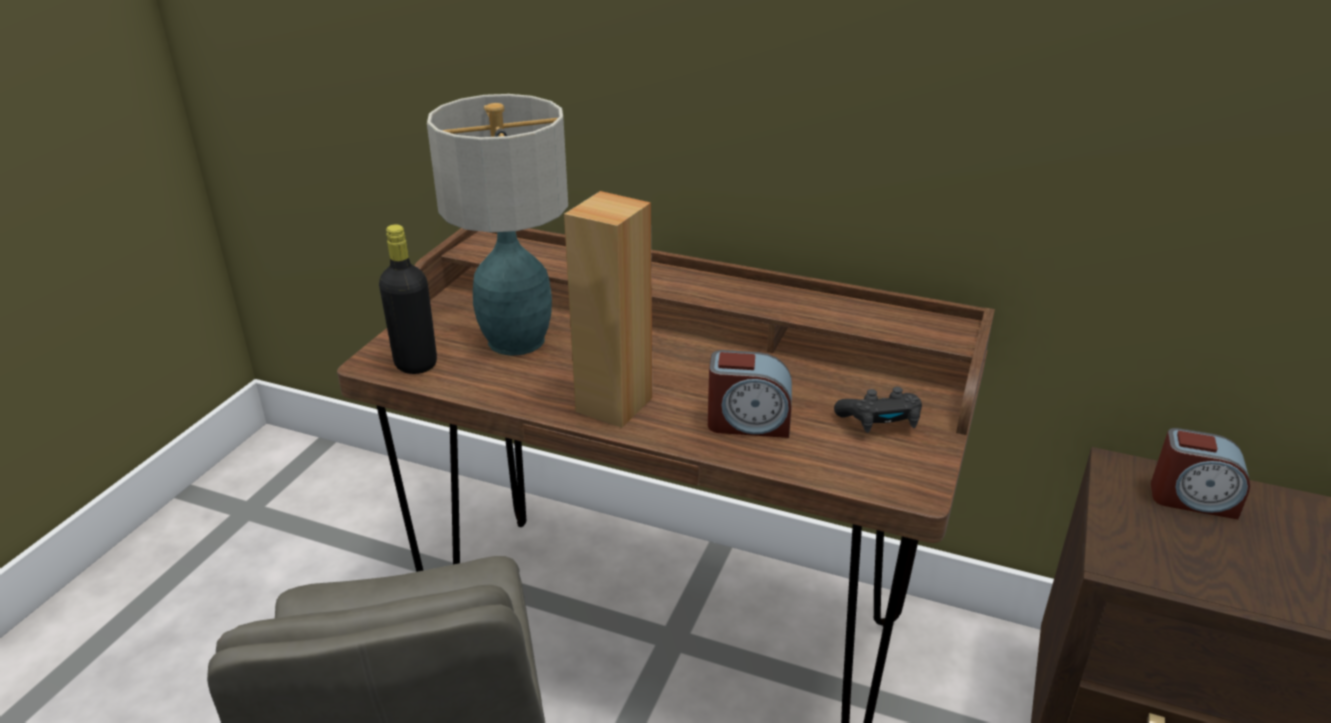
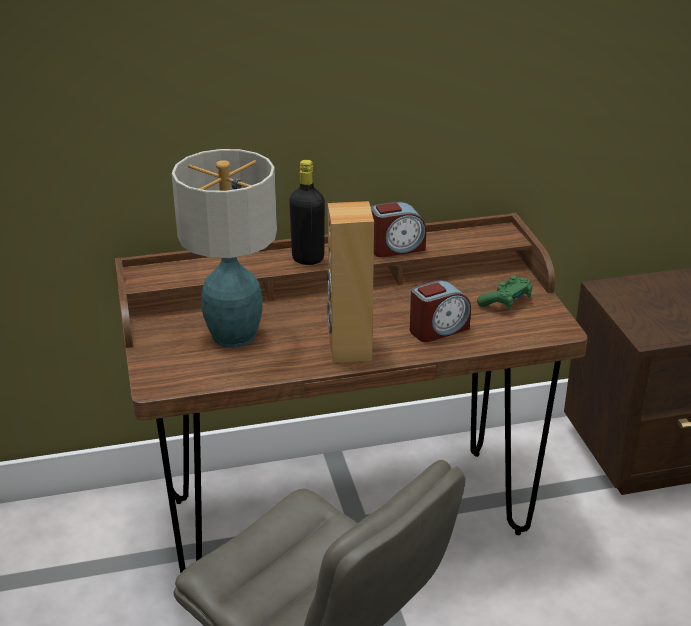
camera: 35 degrees left, 0 degrees up
(416, 364) = (186, 375): black bottle -> black bottle (308, 259)
(880, 422) = (506, 302): black game controller -> green game controller
(1192, 499) = (650, 291): alarm clock -> alarm clock (396, 248)

